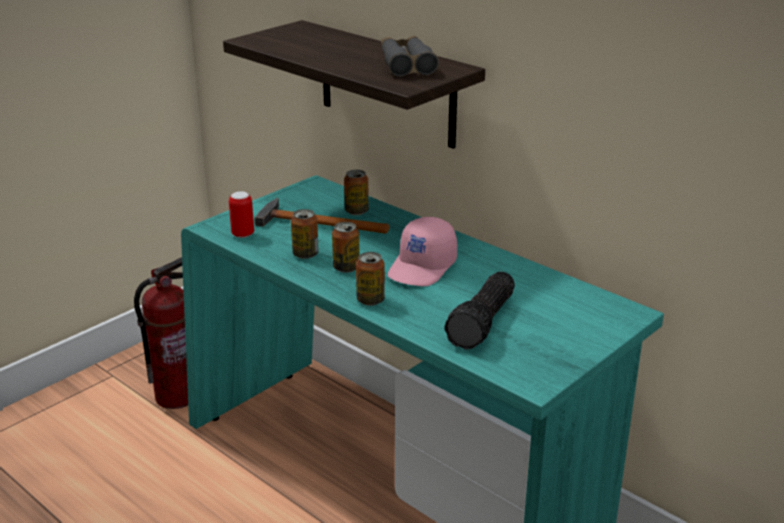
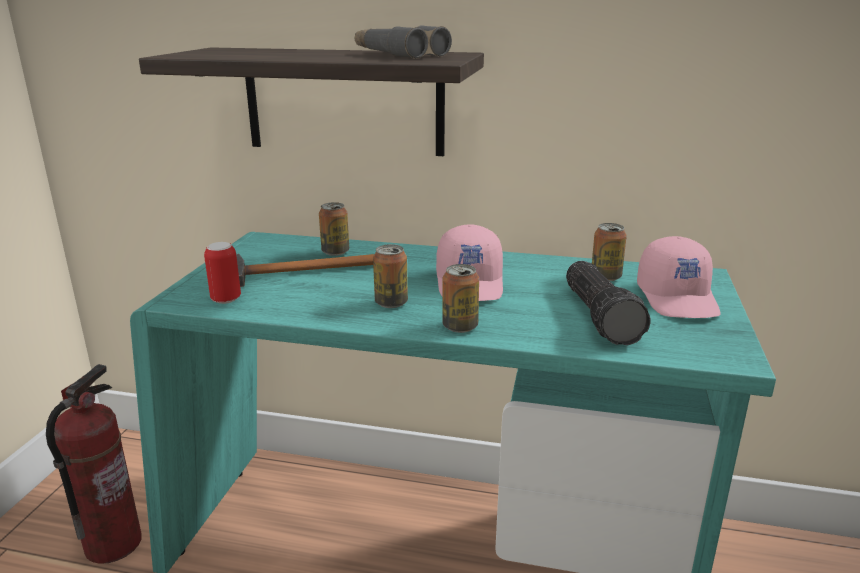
camera: 30 degrees left, 5 degrees down
(305, 254) = (327, 301): can -> can (605, 277)
(570, 327) = (678, 299): none -> pink cap

